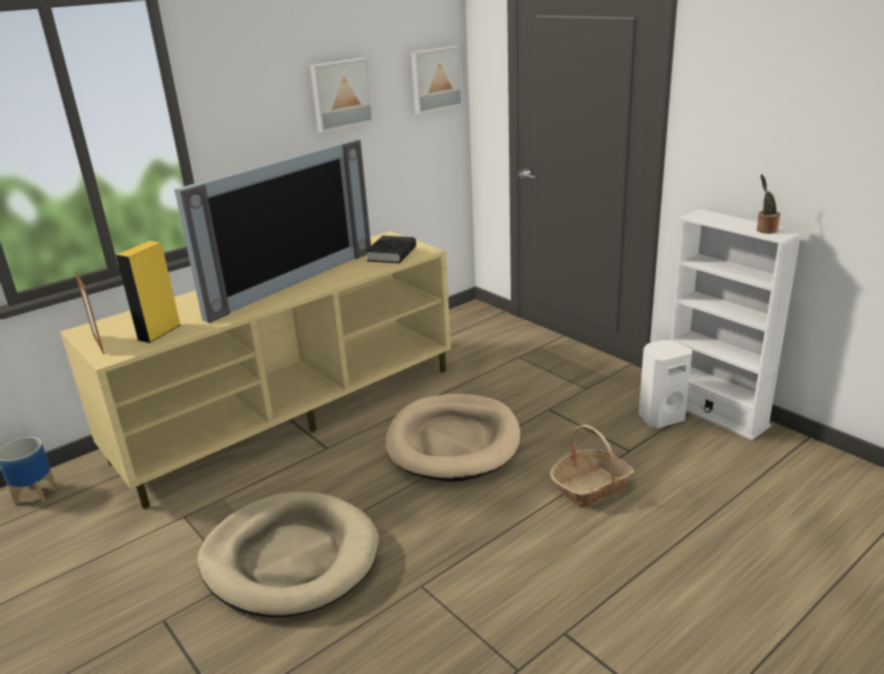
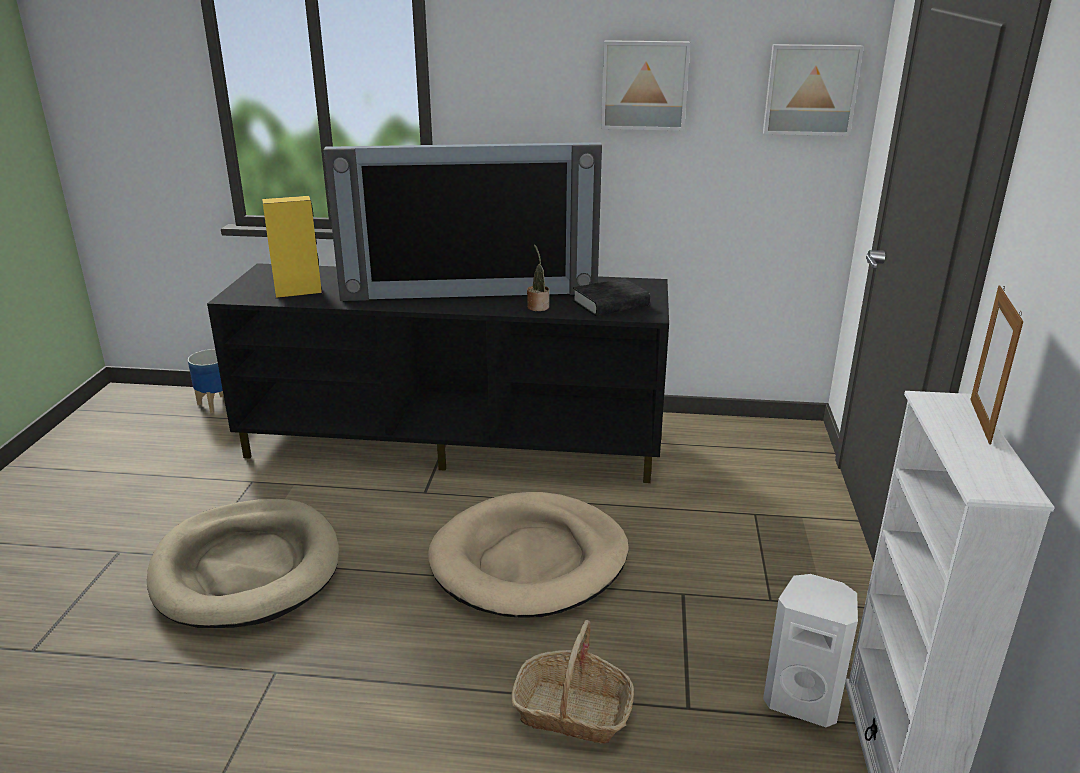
camera: 45 degrees right, 0 degrees up
(98, 344) = (250, 284): picture frame -> picture frame (980, 421)
(291, 413) = (454, 442): beige tv stand -> black tv stand
(765, 230) = (985, 470): potted plant -> potted plant (537, 306)

